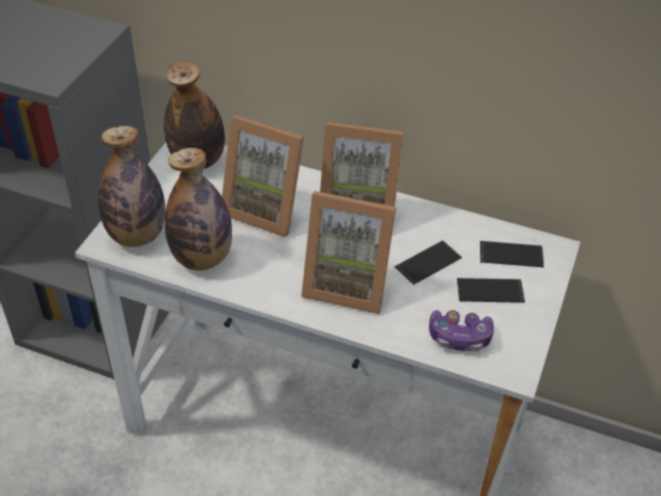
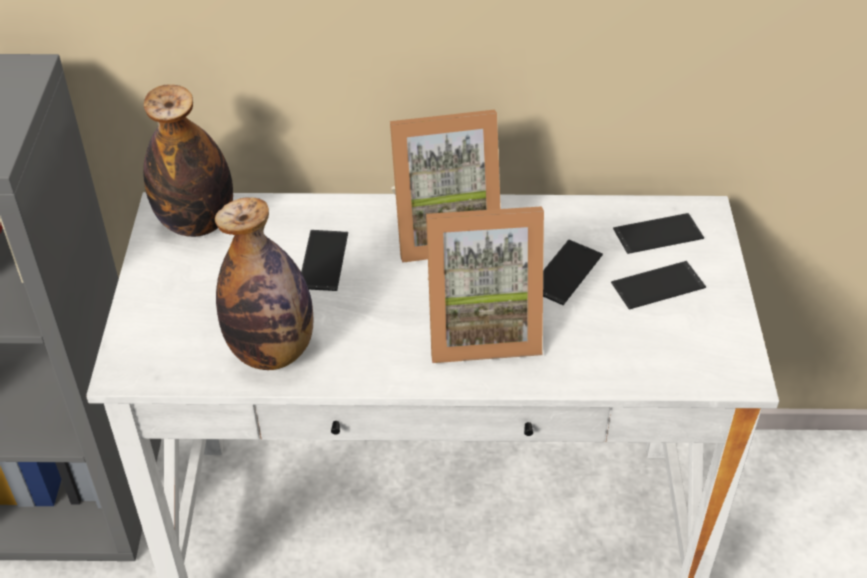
camera: 20 degrees left, 0 degrees up
(137, 235) = (165, 347): bottle -> none
(266, 208) = (323, 260): picture frame -> phone
(459, 337) = (653, 354): game controller -> none

